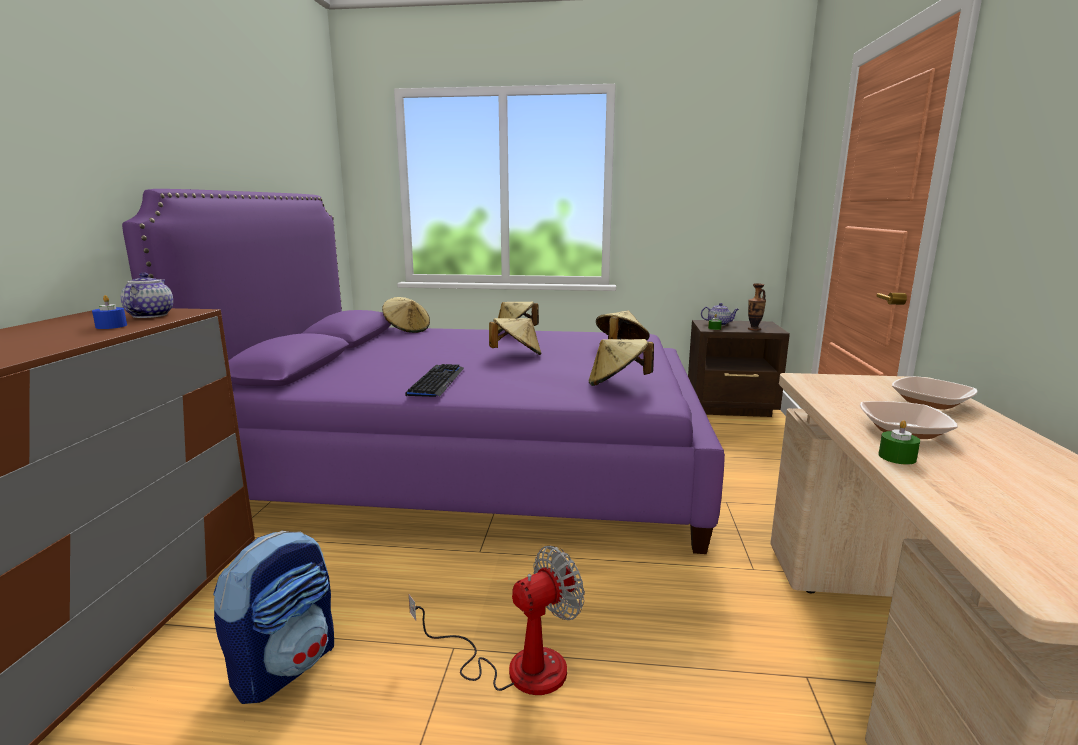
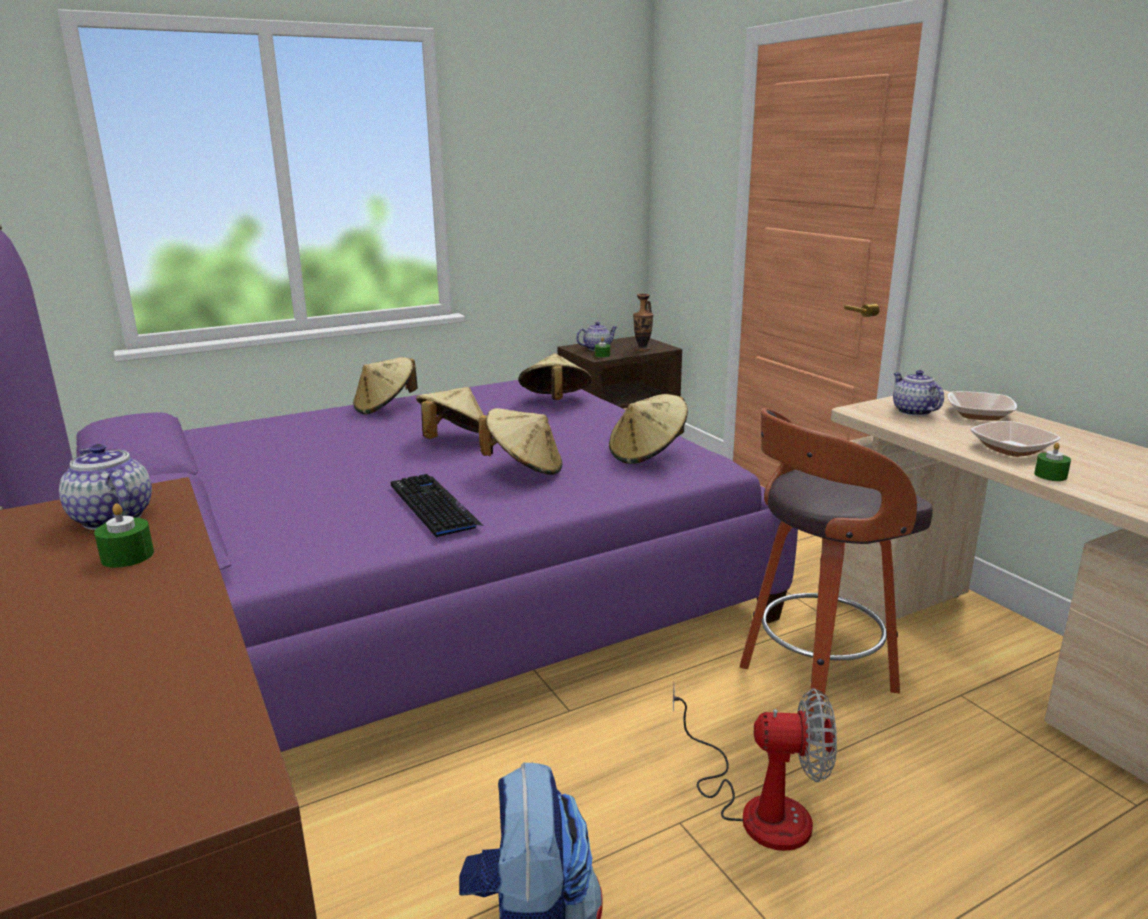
camera: 35 degrees left, 5 degrees up
(111, 326) = (127, 556): blue candle -> green candle
(407, 329) = (208, 433): beige hat -> beige hat (524, 468)
(516, 666) = (757, 807): fan -> fan turned 75 degrees clockwise
(677, 606) = (814, 681): none -> stool
(859, 387) = (912, 411): none -> teapot

